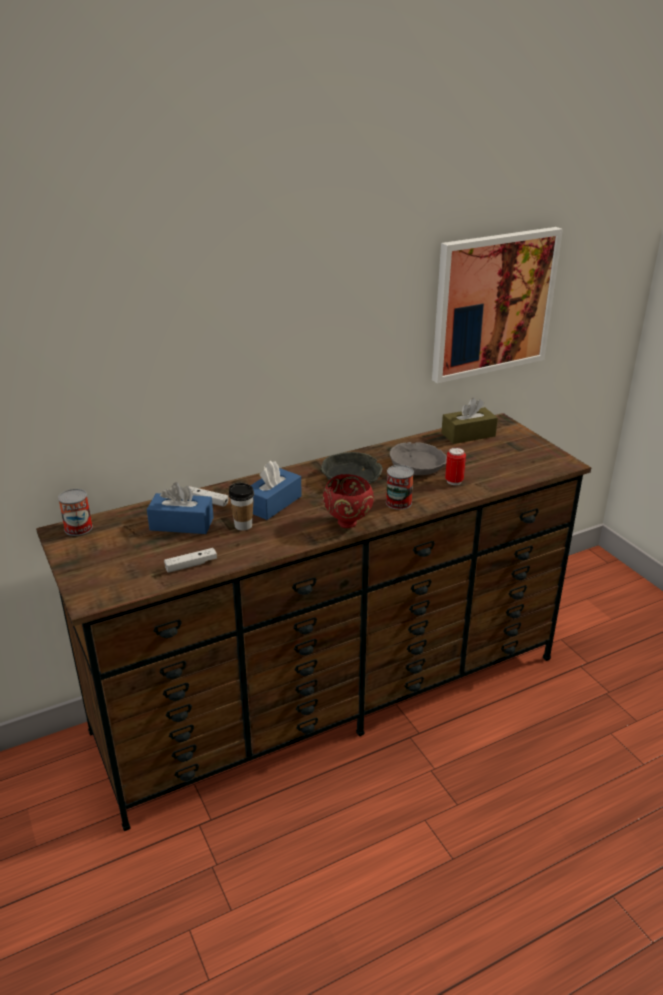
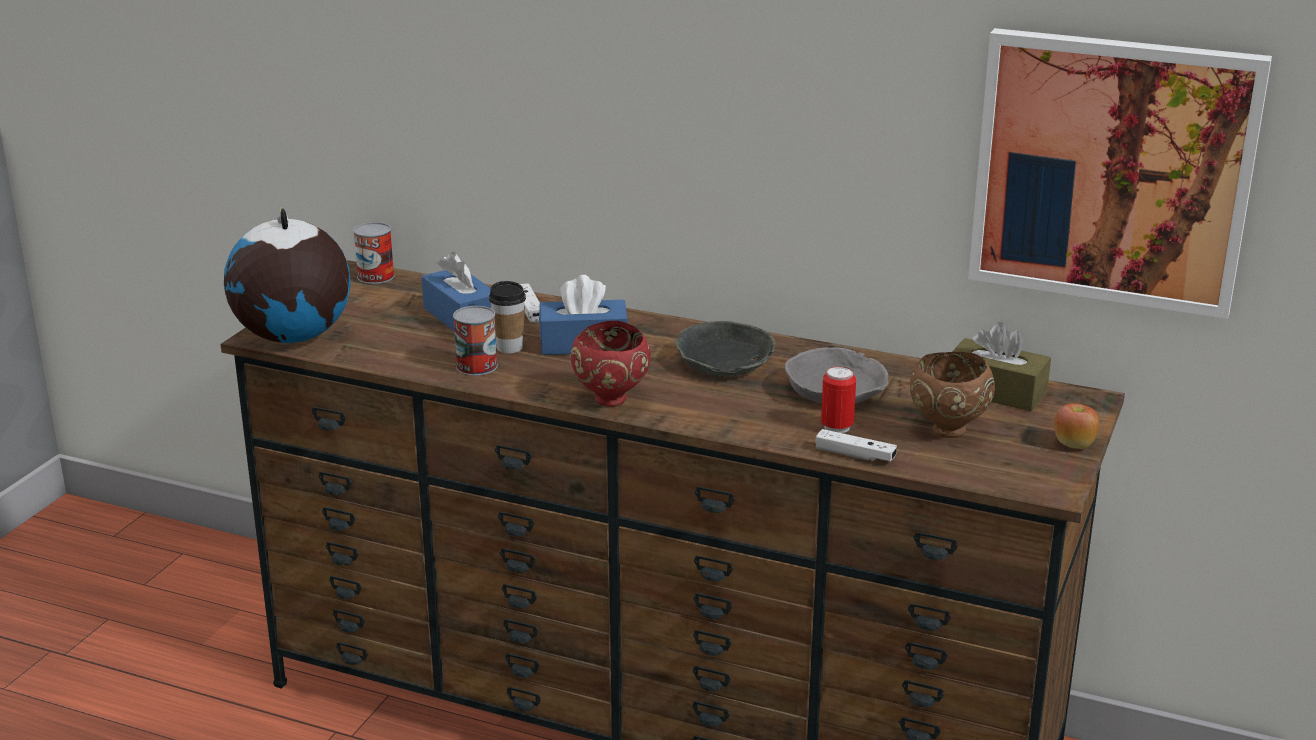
camera: 50 degrees right, 5 degrees down
(111, 589) = (292, 337): none -> globe
(191, 565) = (391, 354): white game controller -> white game controller (855, 455)
(398, 502) = (714, 412): can -> can (476, 366)
(490, 460) = (947, 431): none -> brown bowl
(534, 442) = (1073, 445): none -> apple

